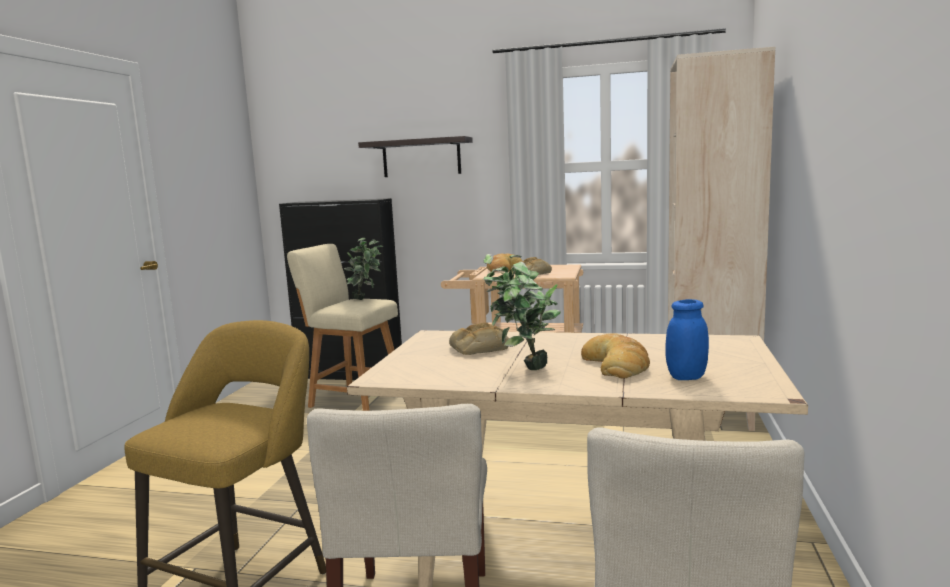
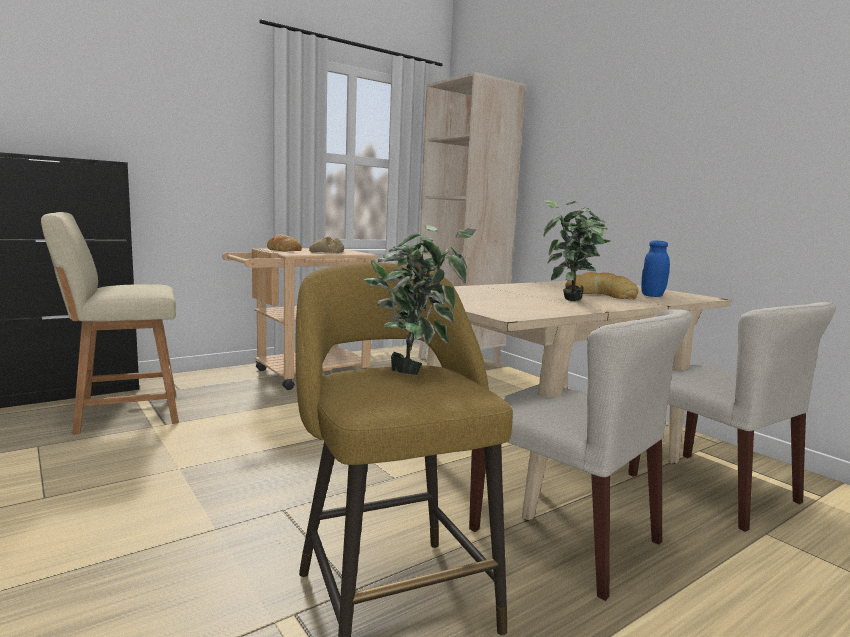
camera: 50 degrees left, 0 degrees up
(366, 299) = (140, 283): potted plant -> potted plant (415, 371)
(421, 158) = (162, 120): shelf -> none
(479, 348) = (487, 294): bread -> none

